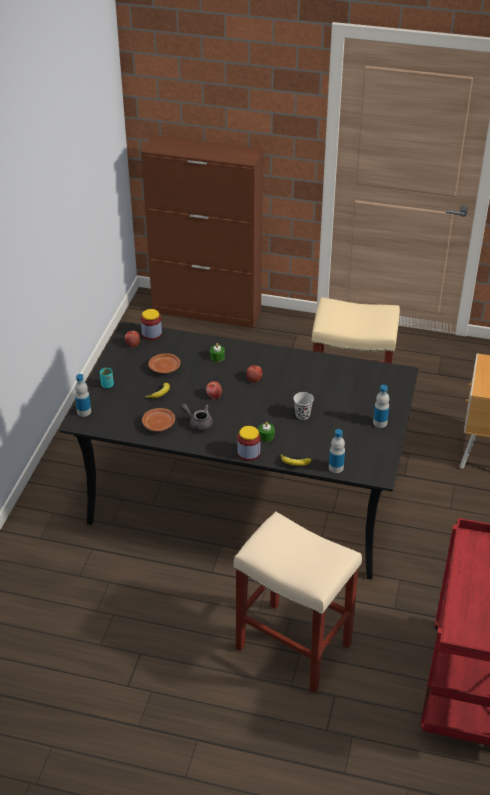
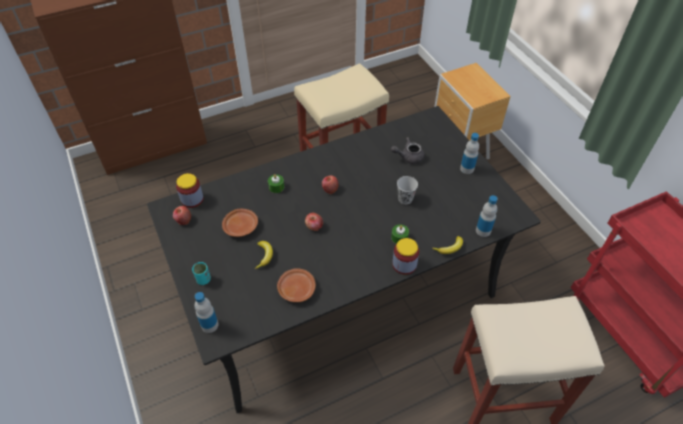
camera: 40 degrees left, 10 degrees up
(198, 423) = (331, 263): grey teapot -> grey teapot (408, 157)

